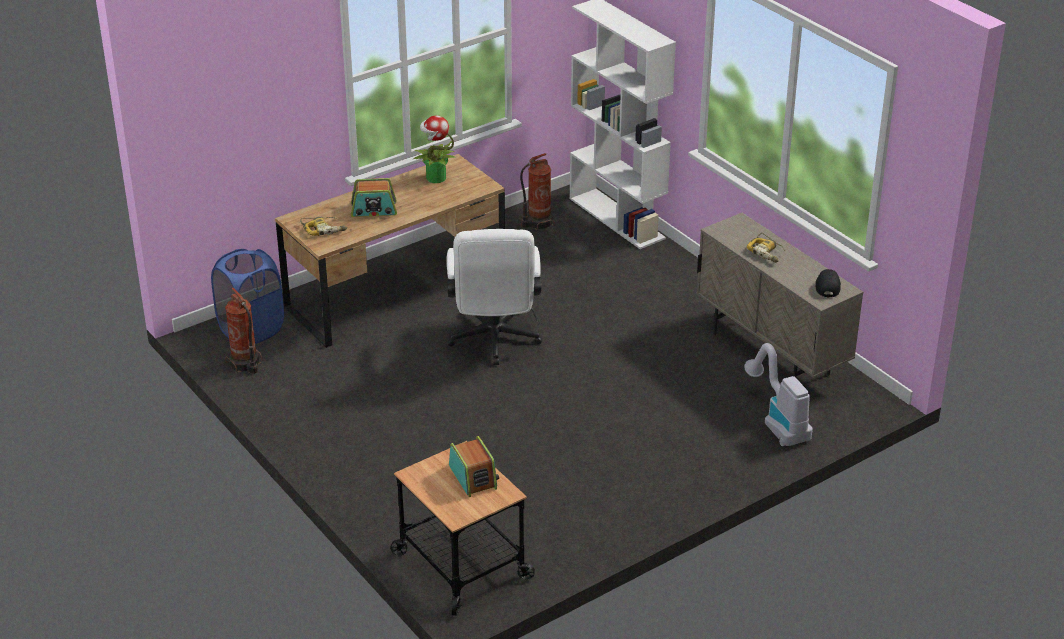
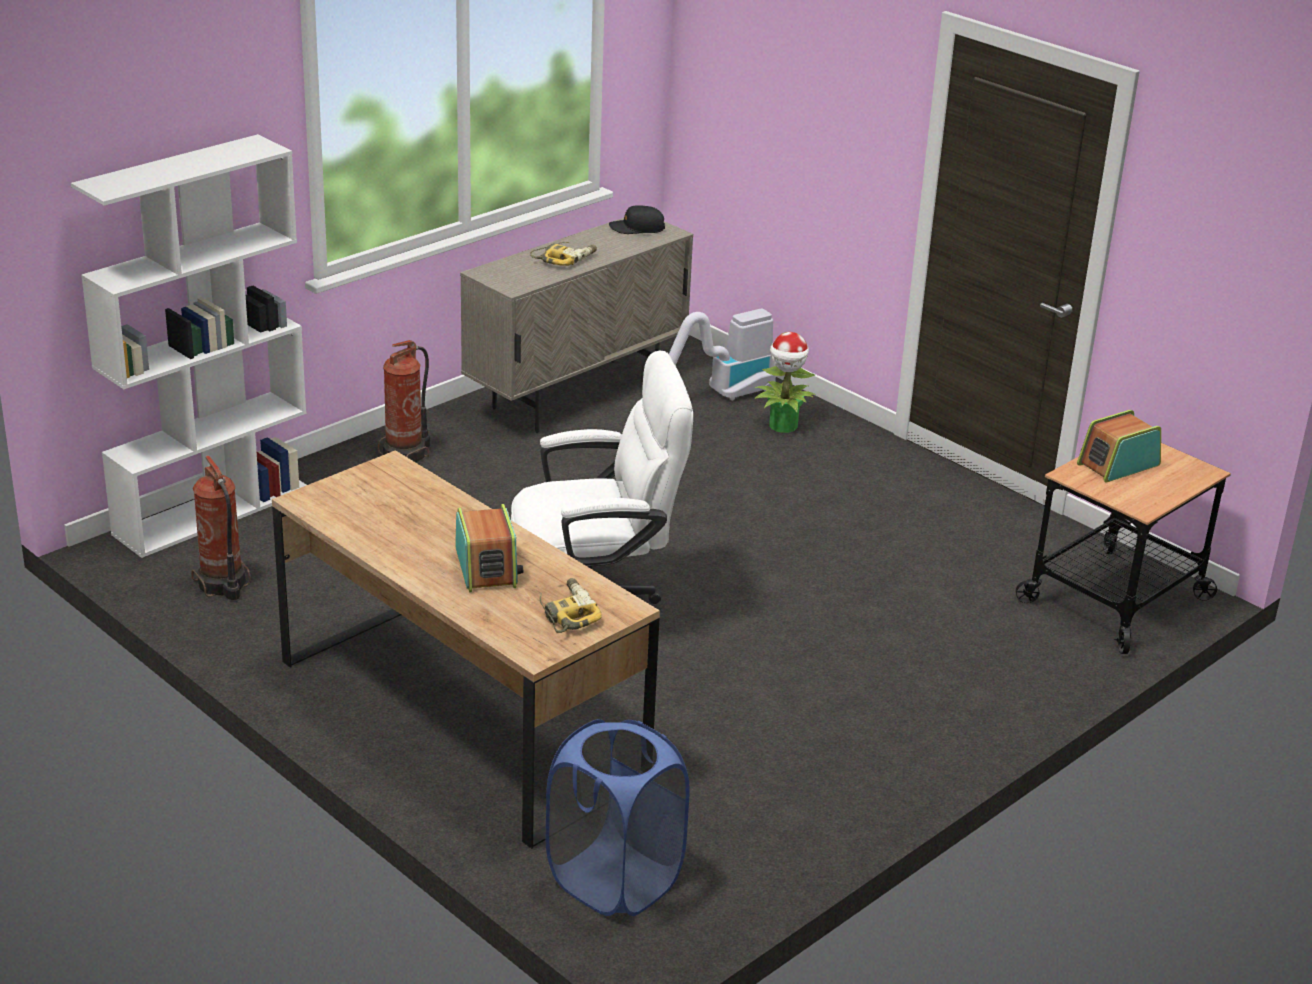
camera: 100 degrees left, 5 degrees down
(245, 364) = (727, 871): fire extinguisher -> fire extinguisher (407, 454)
(435, 178) = (365, 515): potted plant -> potted plant (783, 426)

